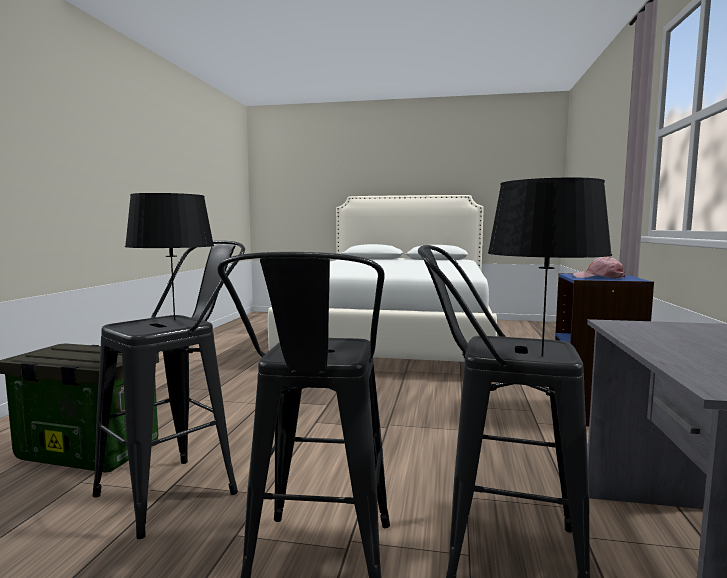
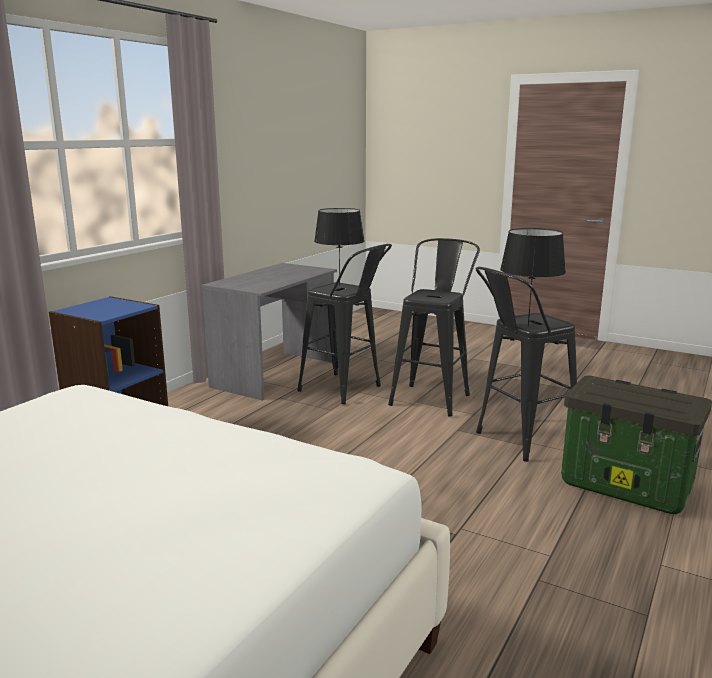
camera: 160 degrees left, 10 degrees up
(598, 277) = (115, 307): pink cap -> none

